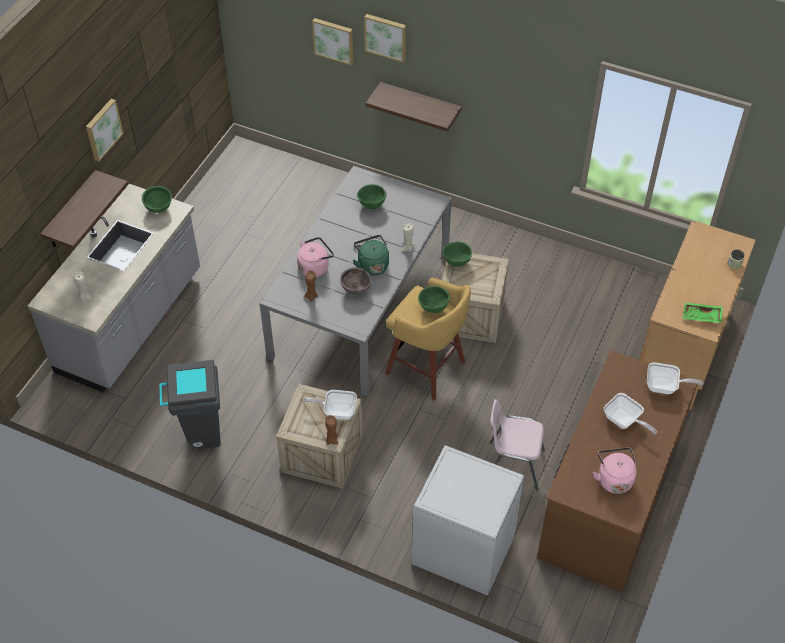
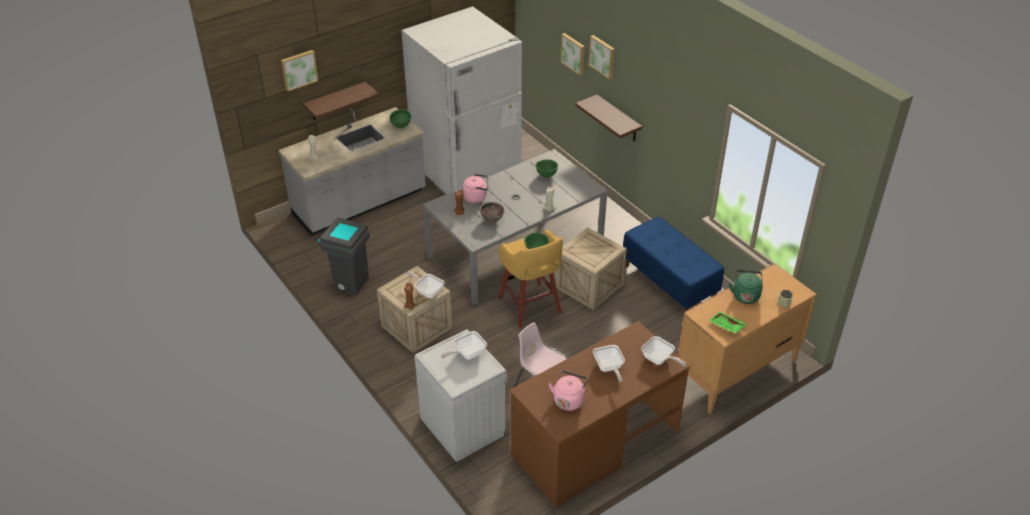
camera: 30 degrees right, 10 degrees down
(102, 129) = (378, 54): picture -> picture (299, 69)
(227, 223) = (467, 170): none -> white fridge
(372, 265) = (516, 209): green kettle -> green kettle (745, 295)
(456, 262) = (586, 236): green bowl -> none
(469, 476) = (467, 353): none -> frying pan
(549, 274) = (669, 283): none -> blue bench

